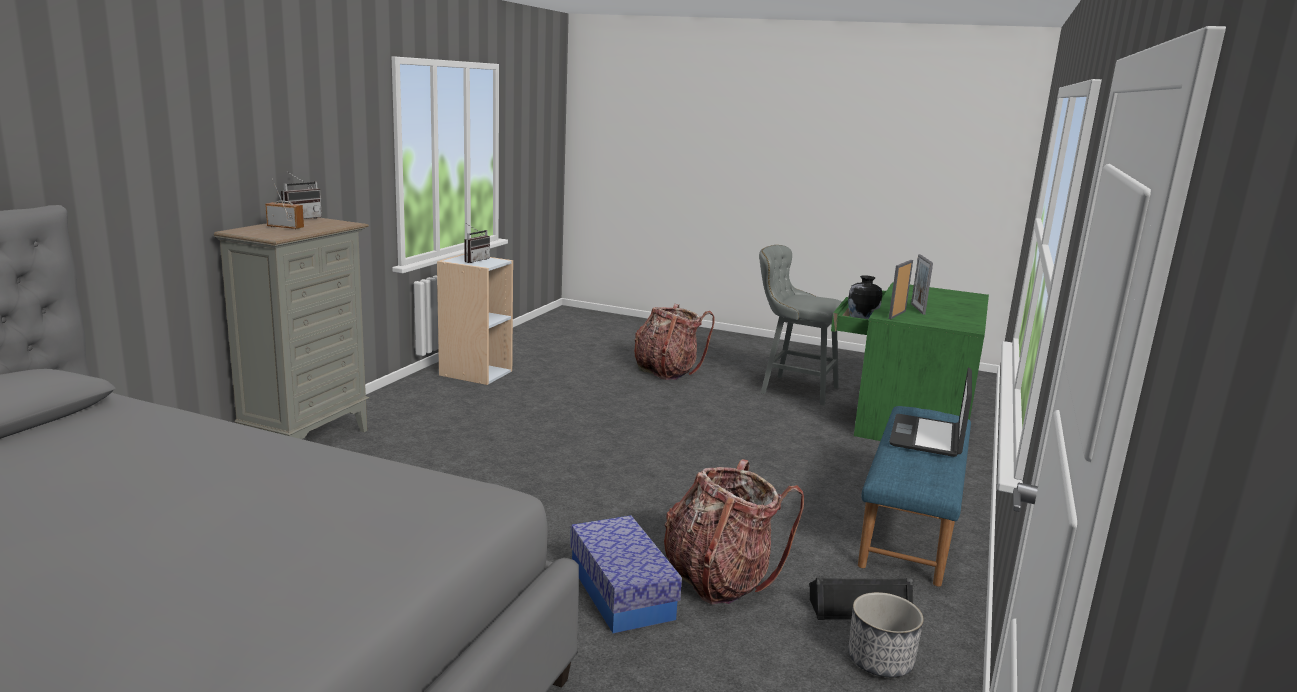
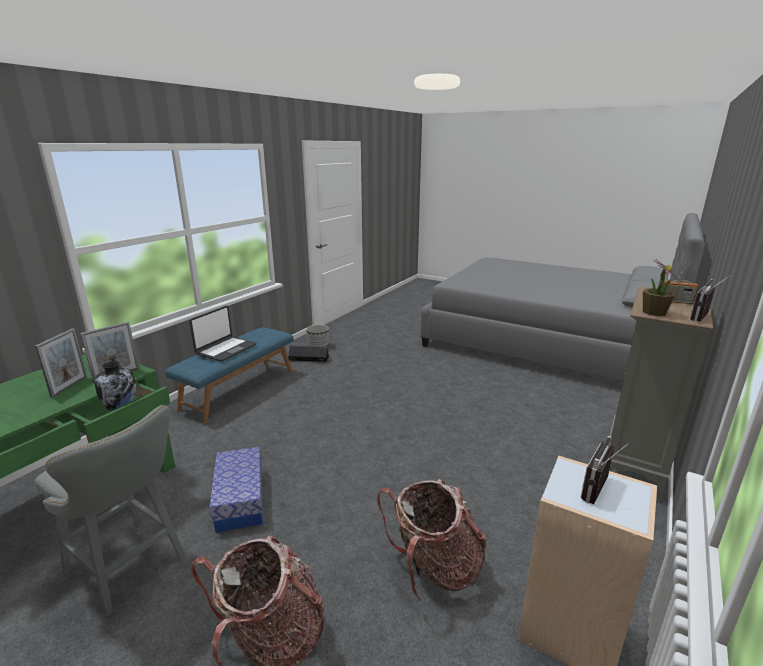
camera: 170 degrees left, 5 degrees up
(340, 223) = (654, 312): none -> potted plant
(621, 592) = (401, 367): storage box -> storage box (240, 499)
(719, 579) = (358, 370): backpack -> backpack (434, 568)

